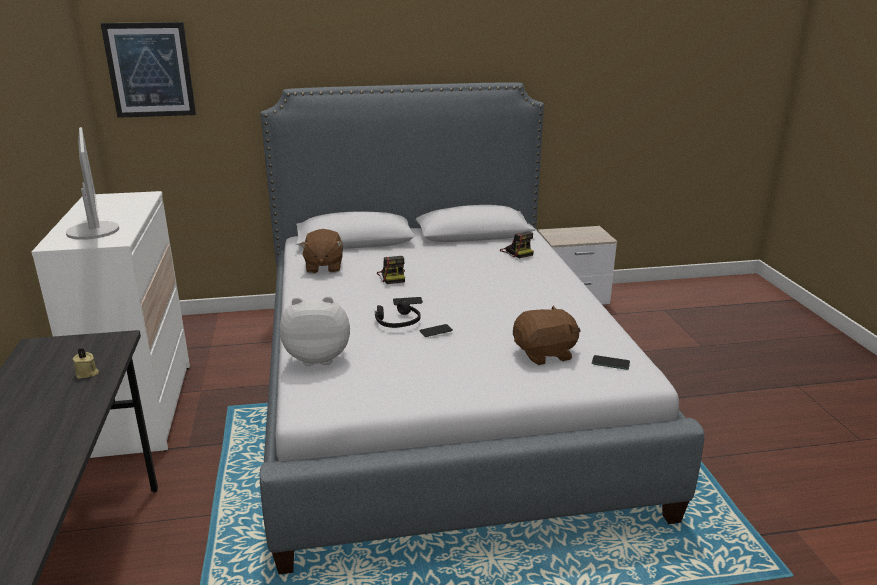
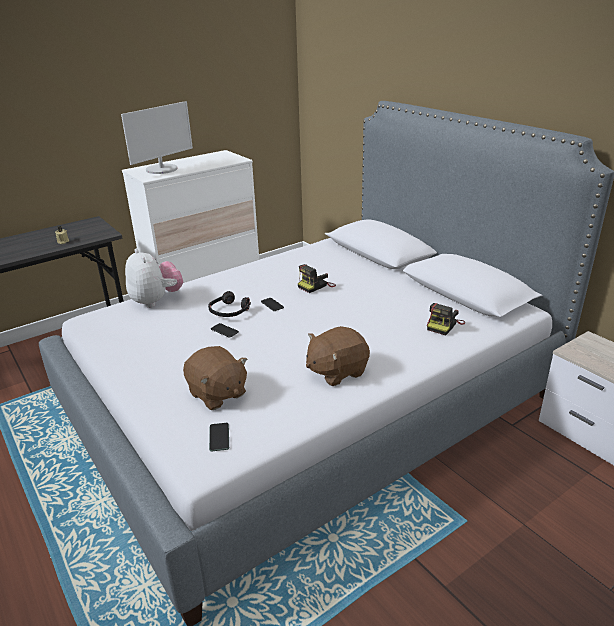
camera: 65 degrees right, 5 degrees up
(150, 70) = (323, 70): picture -> none
(323, 267) = (309, 257): brown plush toy -> brown plush toy (336, 371)

